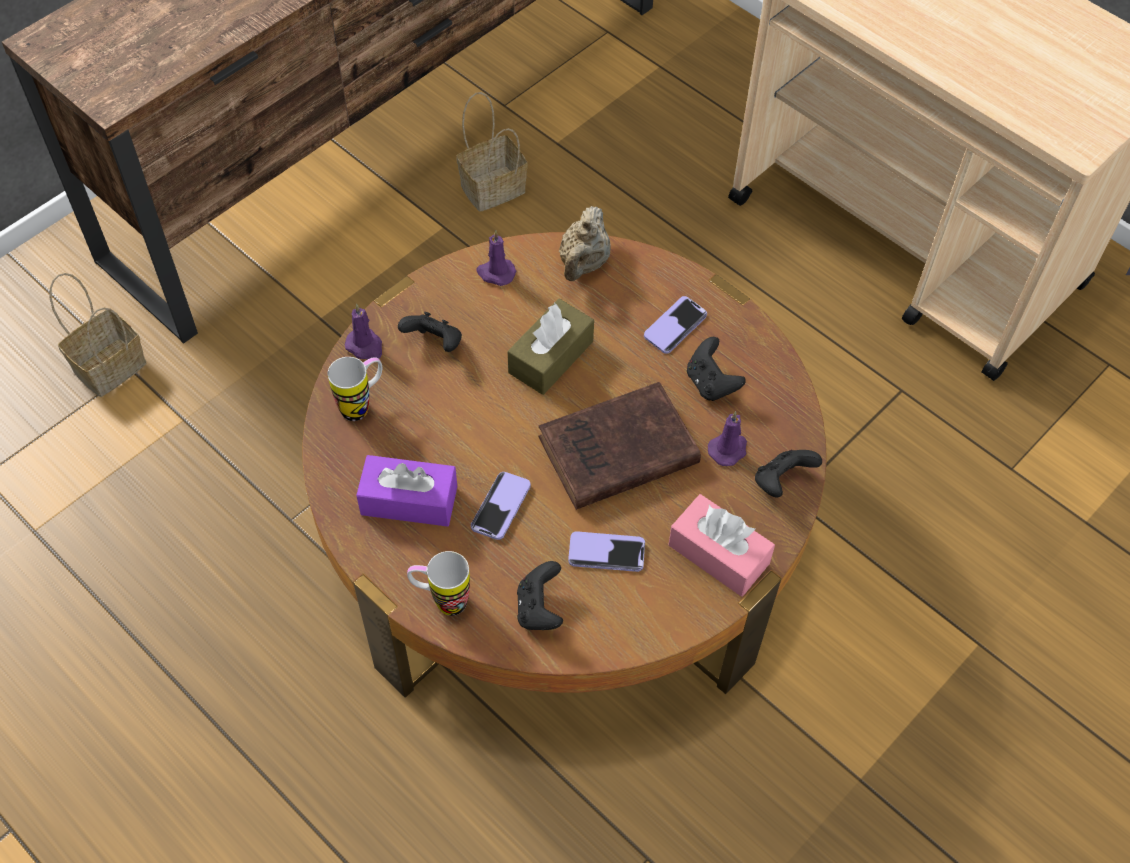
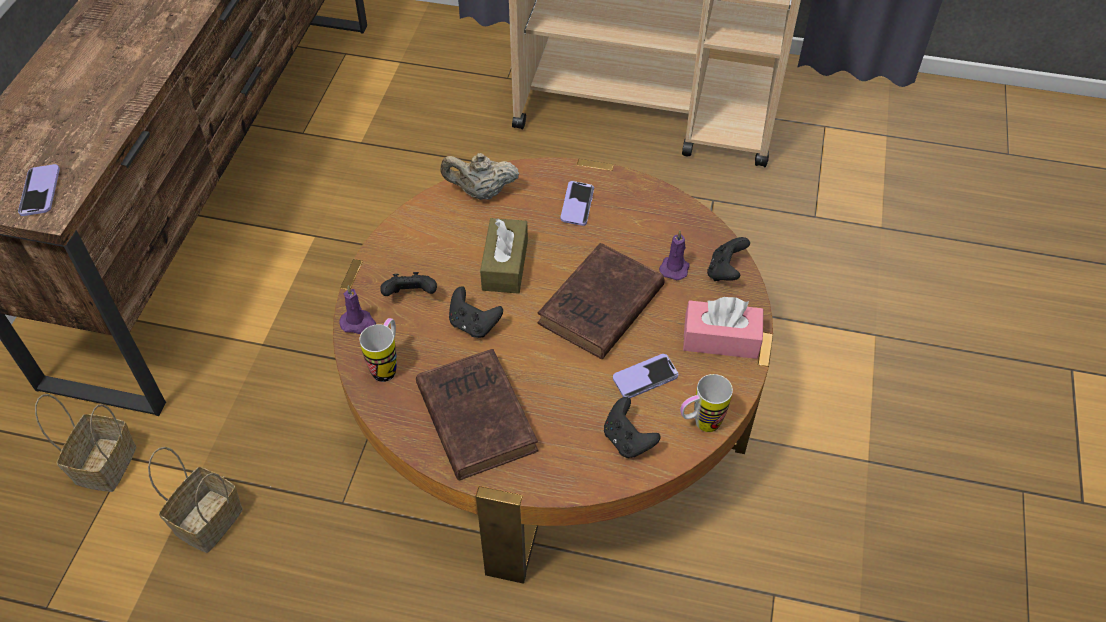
camera: 30 degrees left, 5 degrees down
(409, 500) = (475, 415): purple tissue box -> brown book
(441, 601) = (553, 473): mug -> mug (700, 424)
(491, 190) = (334, 195): basket -> basket (208, 523)
(495, 273) = (420, 227): purple candle -> none
(501, 507) = (546, 385): phone -> phone (40, 191)
(583, 264) = (481, 192): beige teapot -> beige teapot turned 105 degrees clockwise
(711, 383) = (630, 230): black game controller -> black game controller (473, 324)

